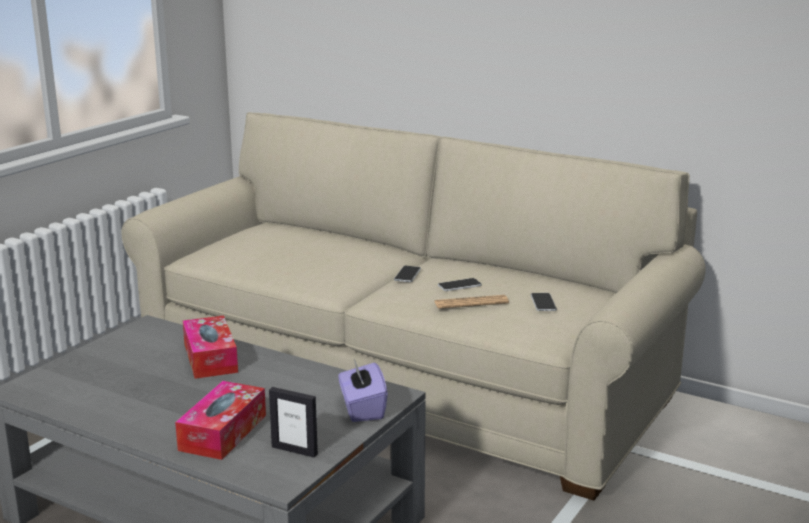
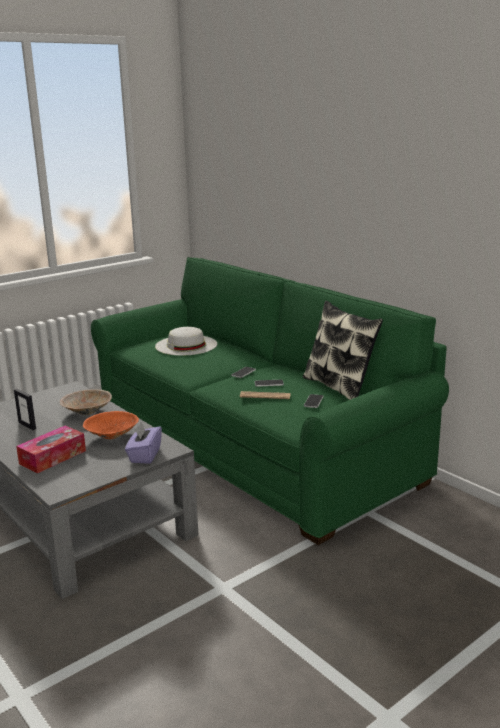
camera: 20 degrees right, 0 degrees up
(210, 358) = (87, 411): tissue box -> beige bowl
(285, 387) = (112, 435): none -> orange bowl
(286, 244) = (186, 345): none -> white hat
(294, 450) = (82, 474): picture frame -> picture frame (27, 425)
(406, 381) = (253, 446): beige sofa -> green sofa
(556, 280) = (339, 387): none -> pillow

